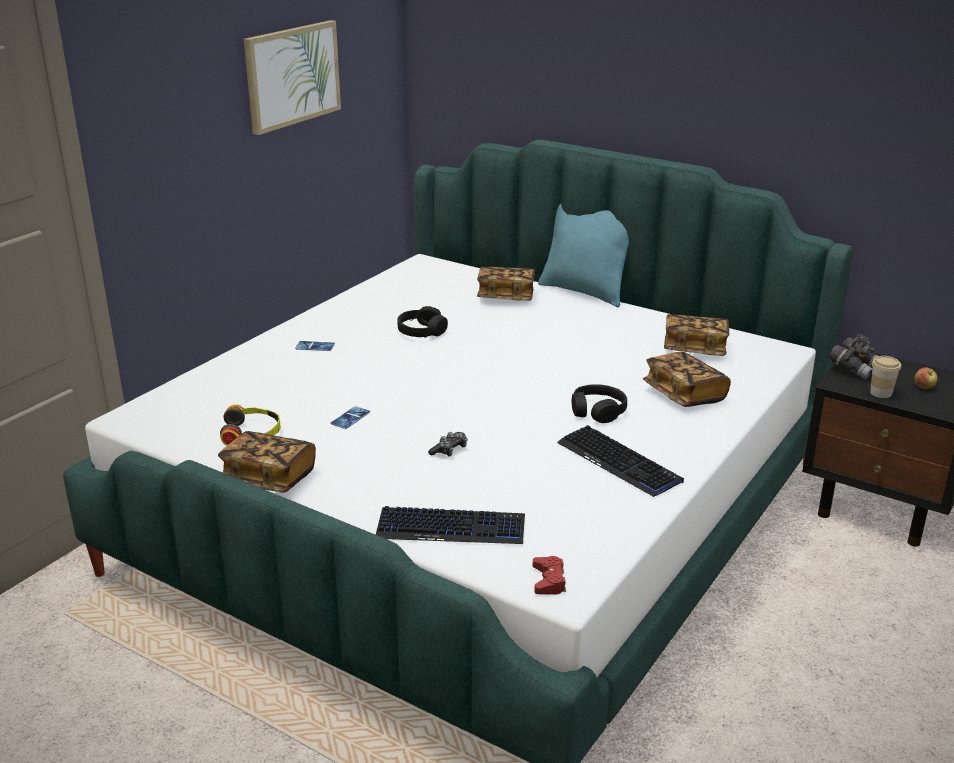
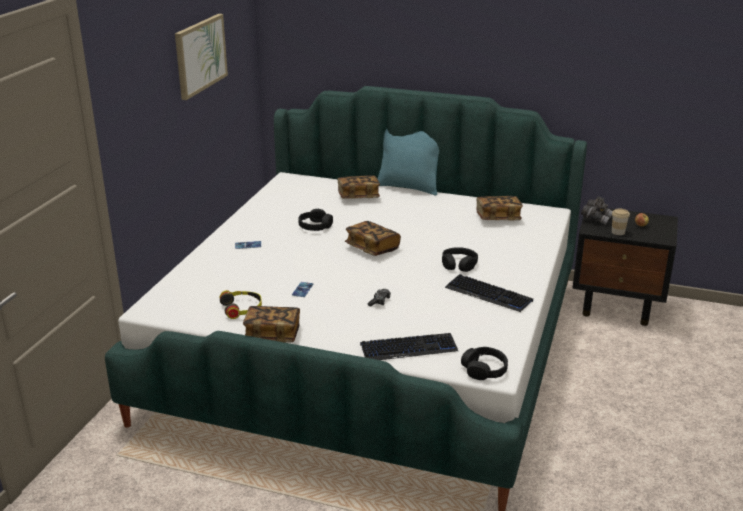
camera: 15 degrees left, 0 degrees up
(549, 581) = (484, 369): red game controller -> black headphones
(684, 395) = (506, 247): book -> book (372, 248)

